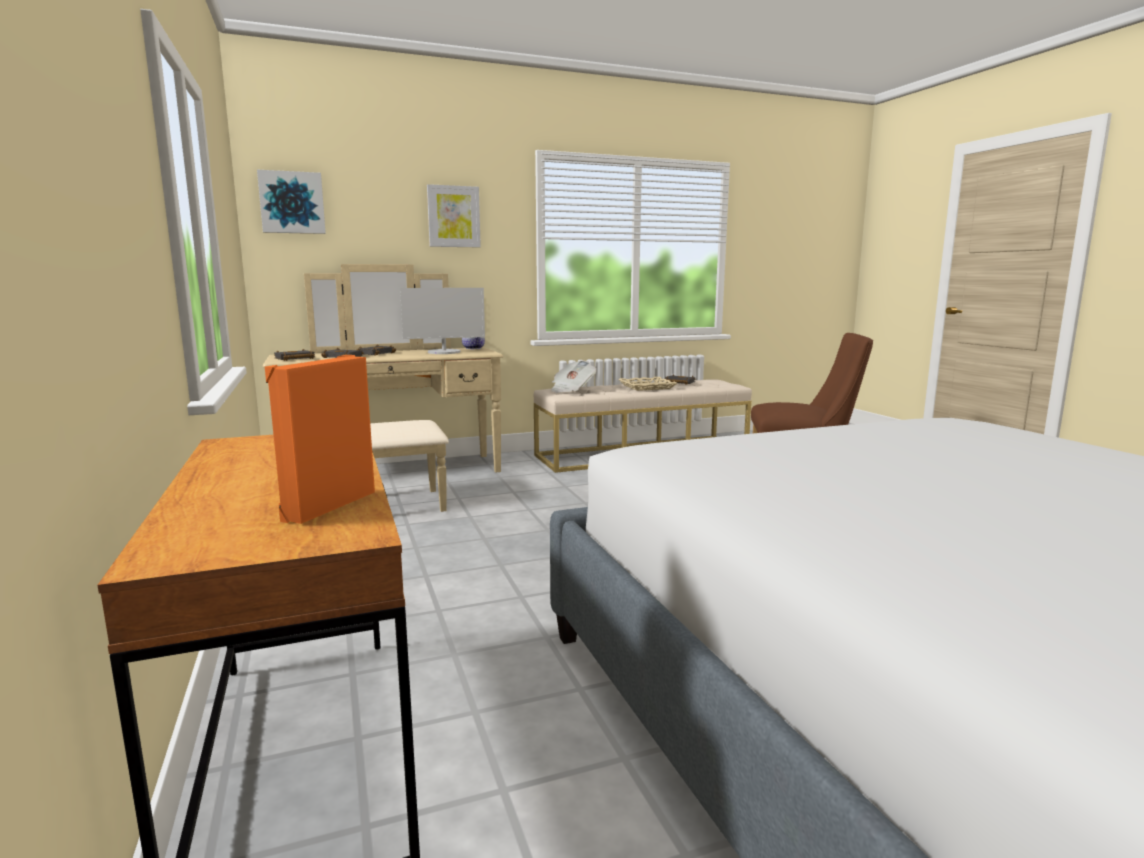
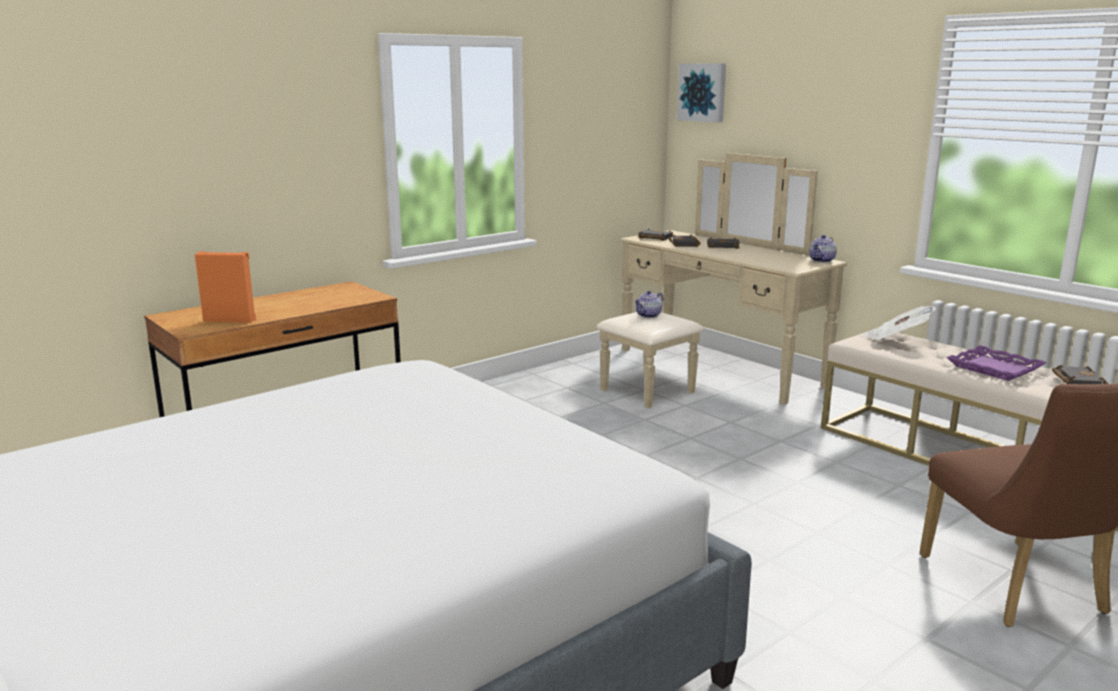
camera: 70 degrees right, 5 degrees up
(394, 424) = (649, 316): none -> teapot
(444, 352) = (771, 258): monitor -> none
(453, 216) = (836, 105): picture -> none
(647, 387) = (994, 368): beige tray -> purple tray

